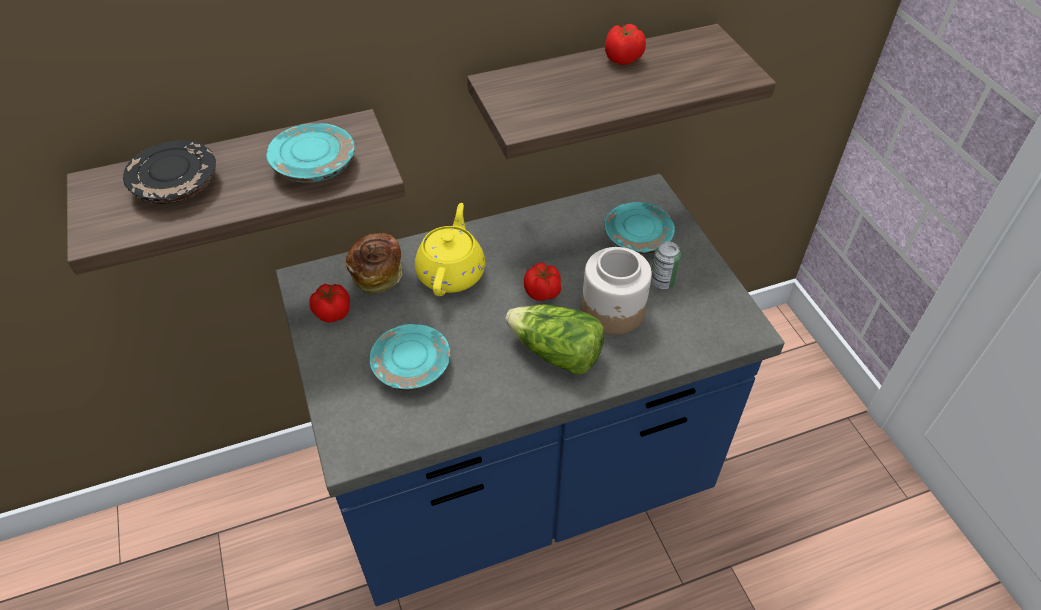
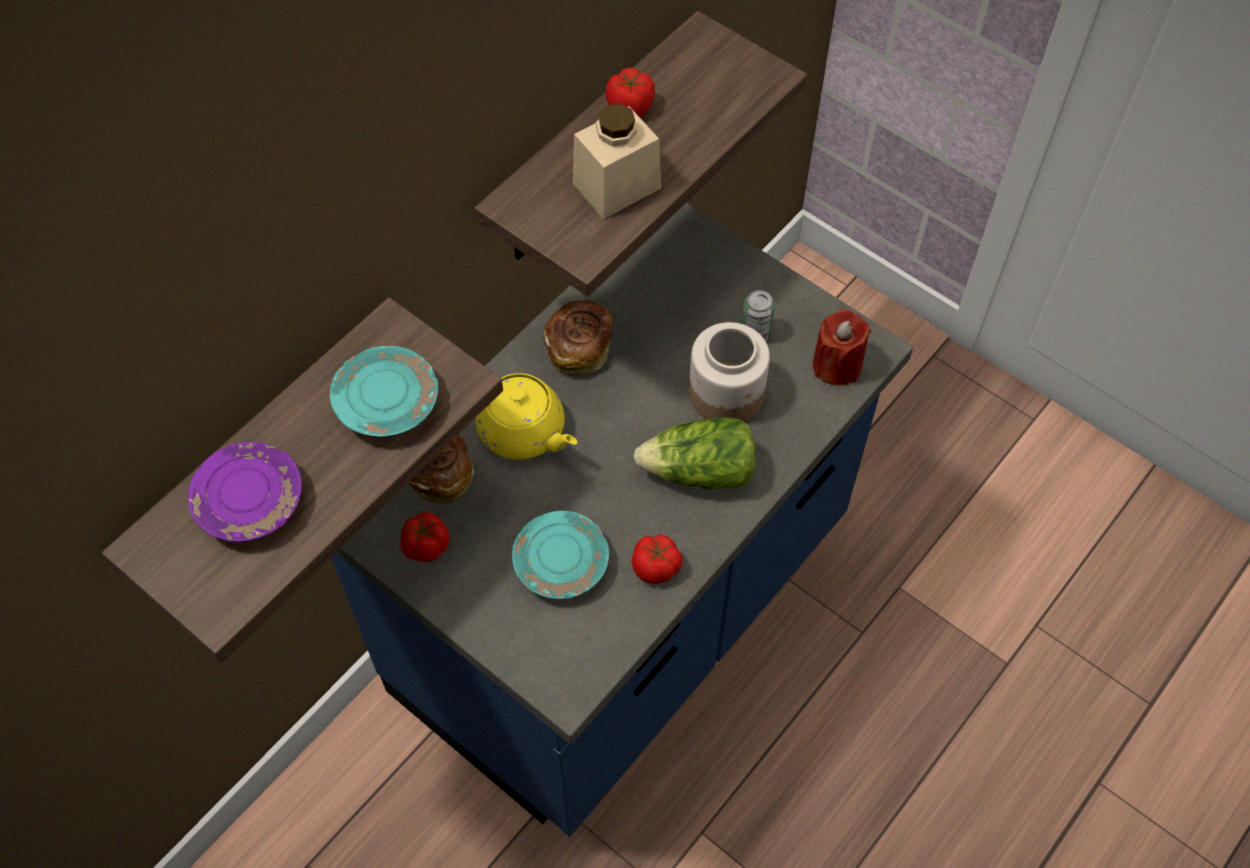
camera: 30 degrees left, 10 degrees up
(177, 184) = (251, 502): black plate -> purple plate
(451, 272) = (523, 431): yellow teapot -> yellow teapot turned 150 degrees clockwise
(528, 239) = (579, 347): none -> bread
(543, 292) = (640, 407): tomato -> tomato (657, 567)
(576, 97) = (616, 185): none -> beige jar
(638, 237) = (697, 289): turquoise plate -> none
(712, 328) = (837, 365): none -> red candle

